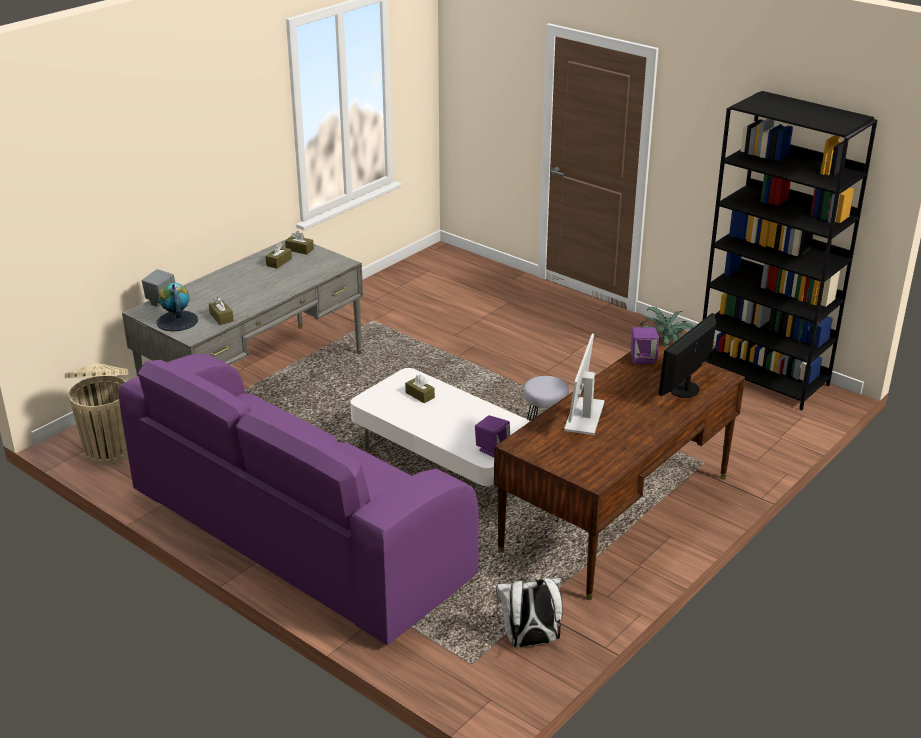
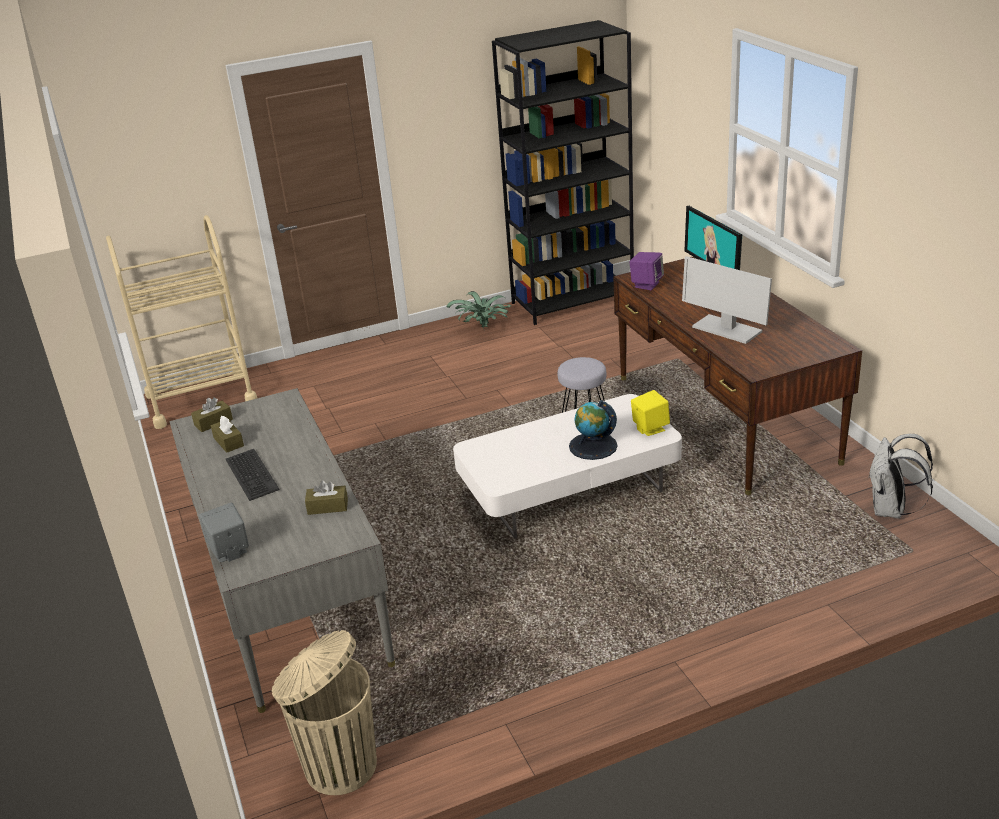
camera: 60 degrees left, 0 degrees up
(177, 321) = (300, 545): globe -> globe (593, 446)
(244, 282) = (251, 475): none -> keyboard
(297, 535) = (644, 624): purple sofa -> none
(420, 395) = (517, 449): brown tissue box -> none
(456, 265) = (201, 399): none -> beige cart
(492, 449) = (650, 428): purple speaker -> yellow speaker

